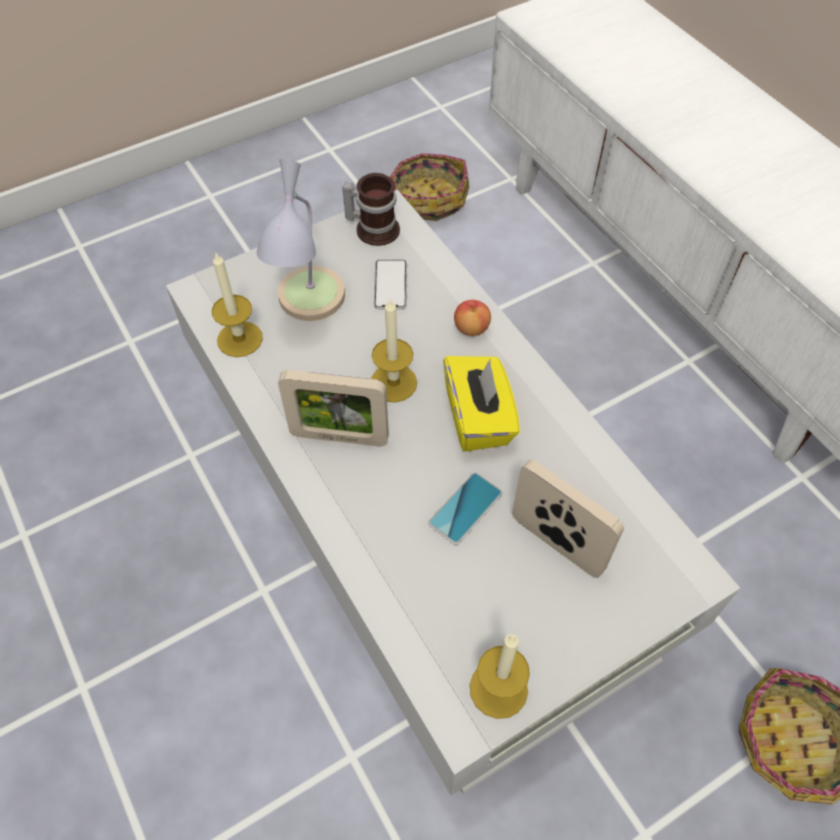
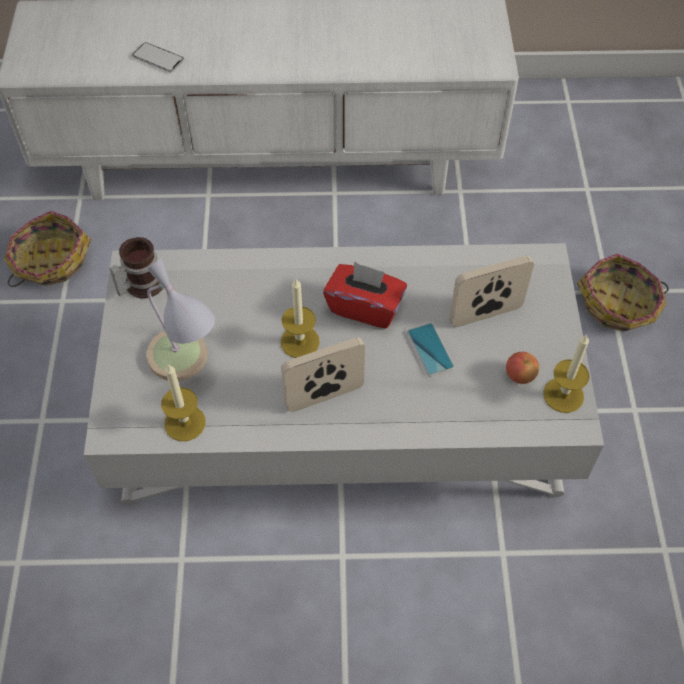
camera: 60 degrees left, 0 degrees up
(339, 437) = (324, 396): picture frame -> picture frame turned 150 degrees counterclockwise
(390, 285) = (207, 301): phone -> phone (158, 58)
(471, 328) = (285, 272): apple -> apple (520, 375)
(478, 418) = (365, 307): yellow tissue box -> red tissue box

